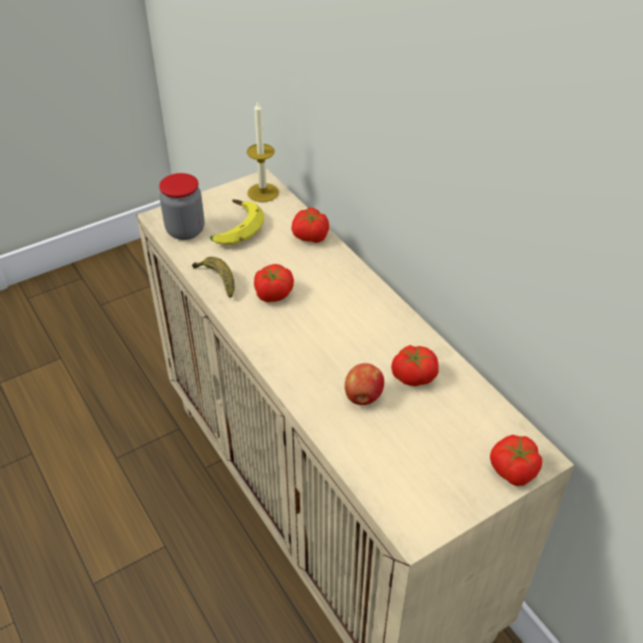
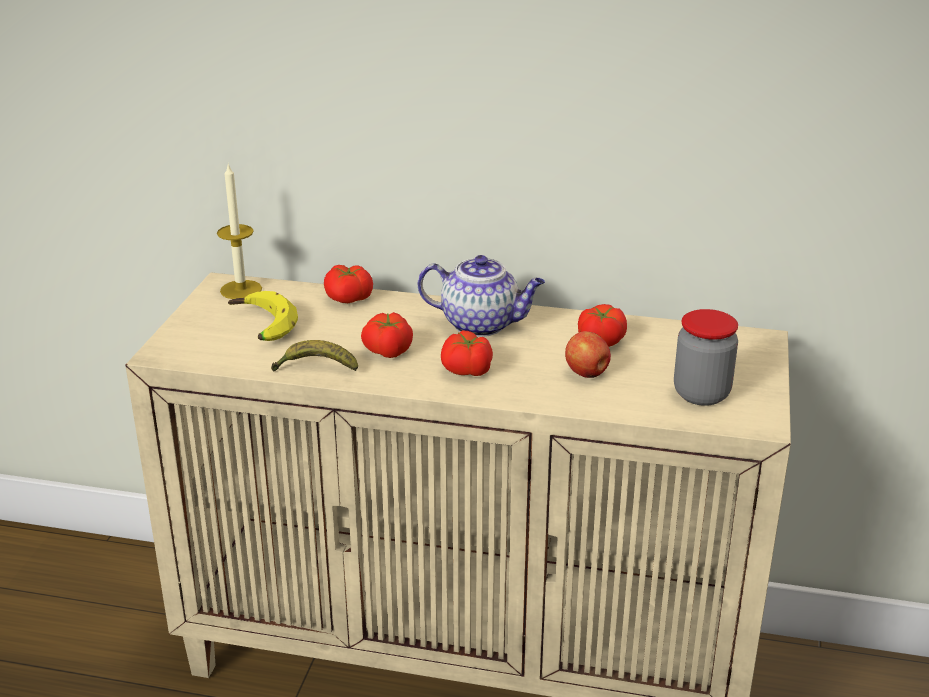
camera: 45 degrees left, 15 degrees down
(185, 230) = (210, 350): jar -> jar (701, 394)
(358, 309) = (482, 324): none -> teapot
(513, 470) = (759, 354): tomato -> tomato (466, 370)

